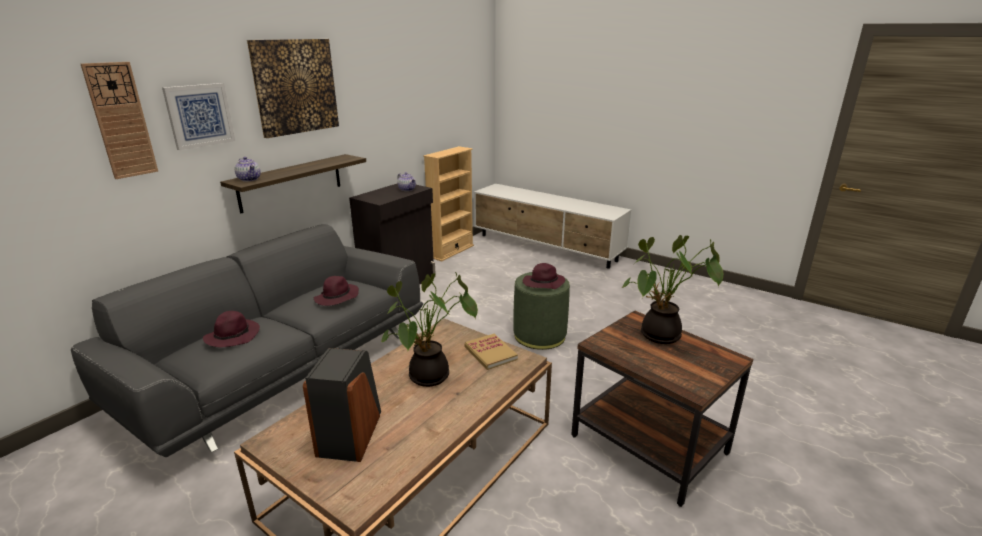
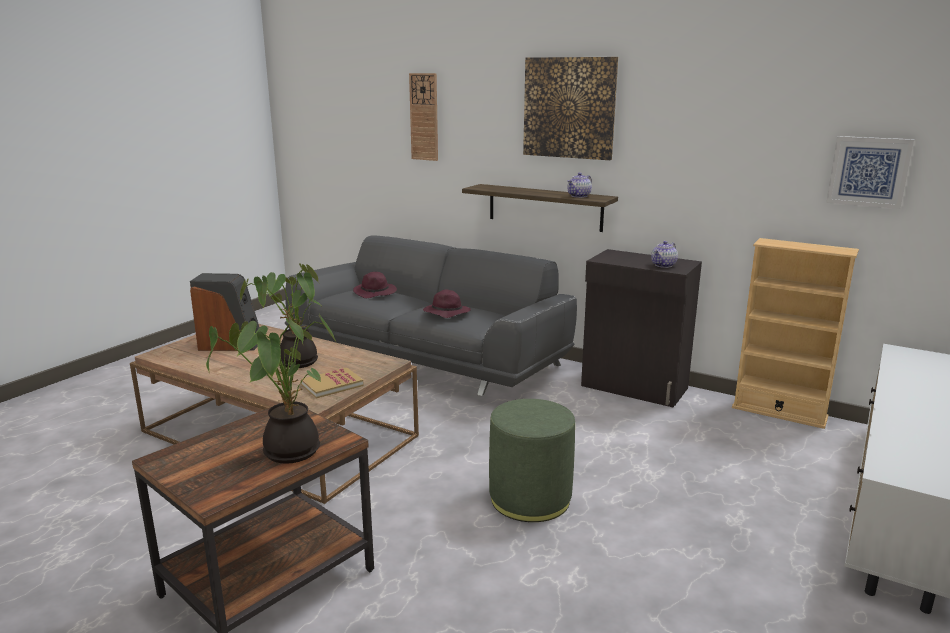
camera: 85 degrees right, 5 degrees down
(199, 115) = (475, 122): picture -> picture (868, 171)
(249, 179) = (488, 187): teapot -> teapot (579, 196)
(543, 283) = (523, 415): purple hat -> none

